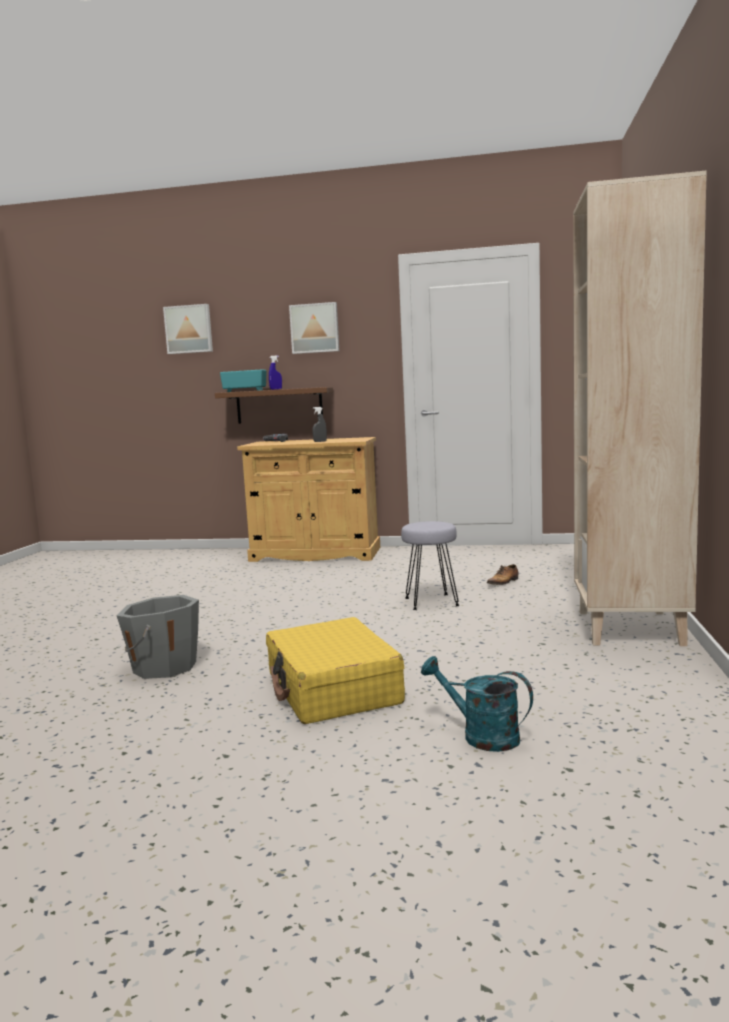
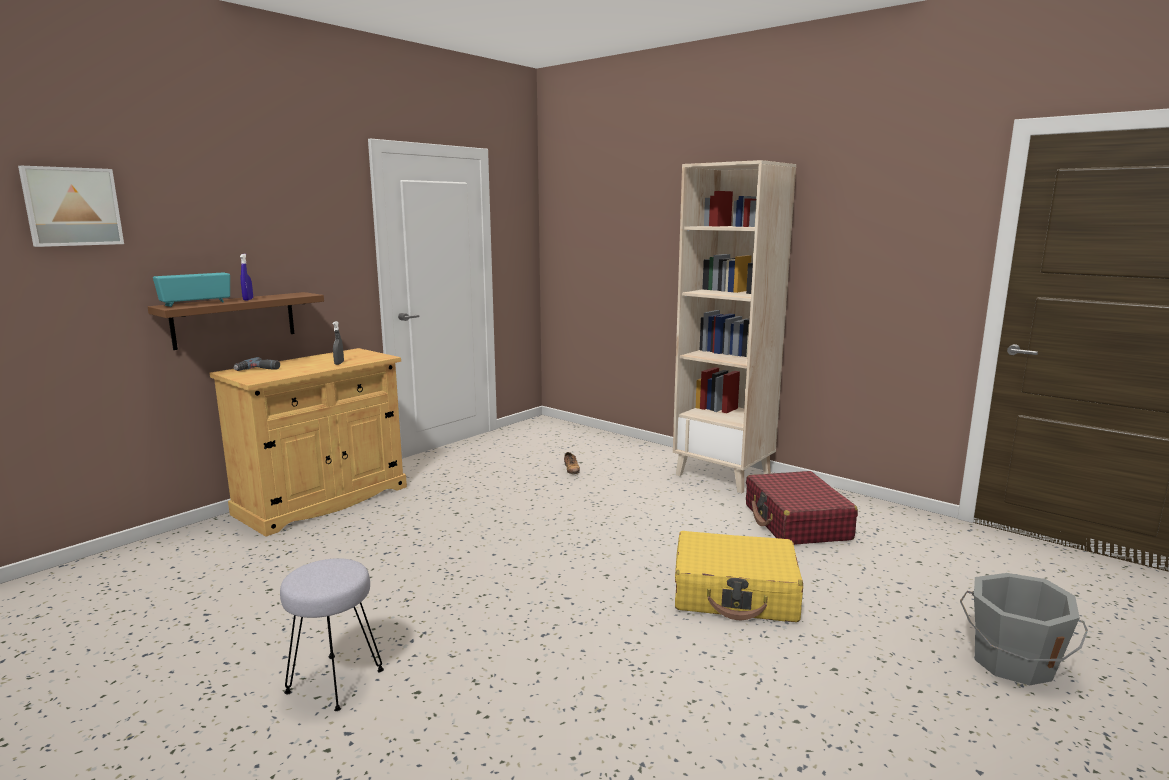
camera: 60 degrees left, 5 degrees up
(163, 667) = (586, 661): grey bucket -> grey bucket (1012, 663)
(315, 328) = (278, 217): picture -> none
(431, 602) = (580, 504): grey stool -> grey stool (336, 682)
(481, 736) = (860, 569): turquoise watering can -> none
(560, 683) = (796, 522): none -> red suitcase

